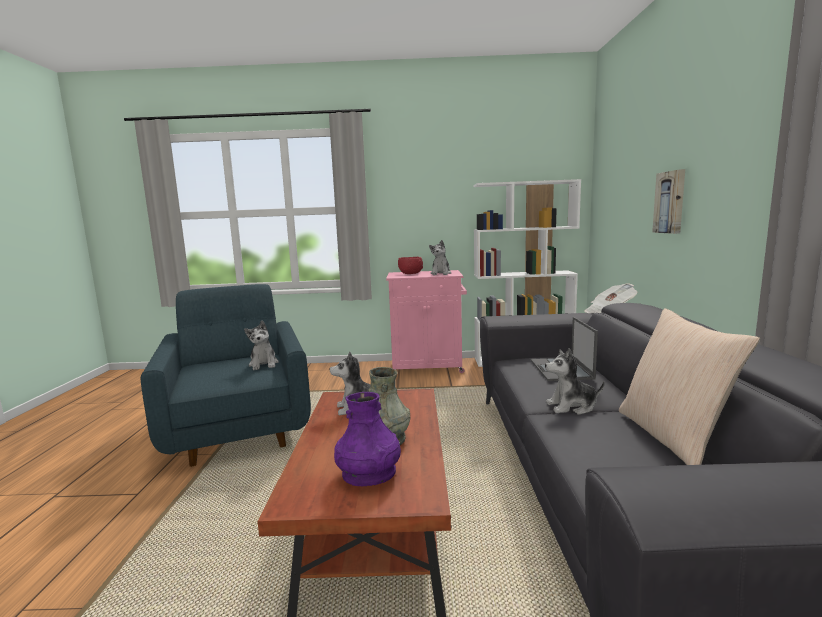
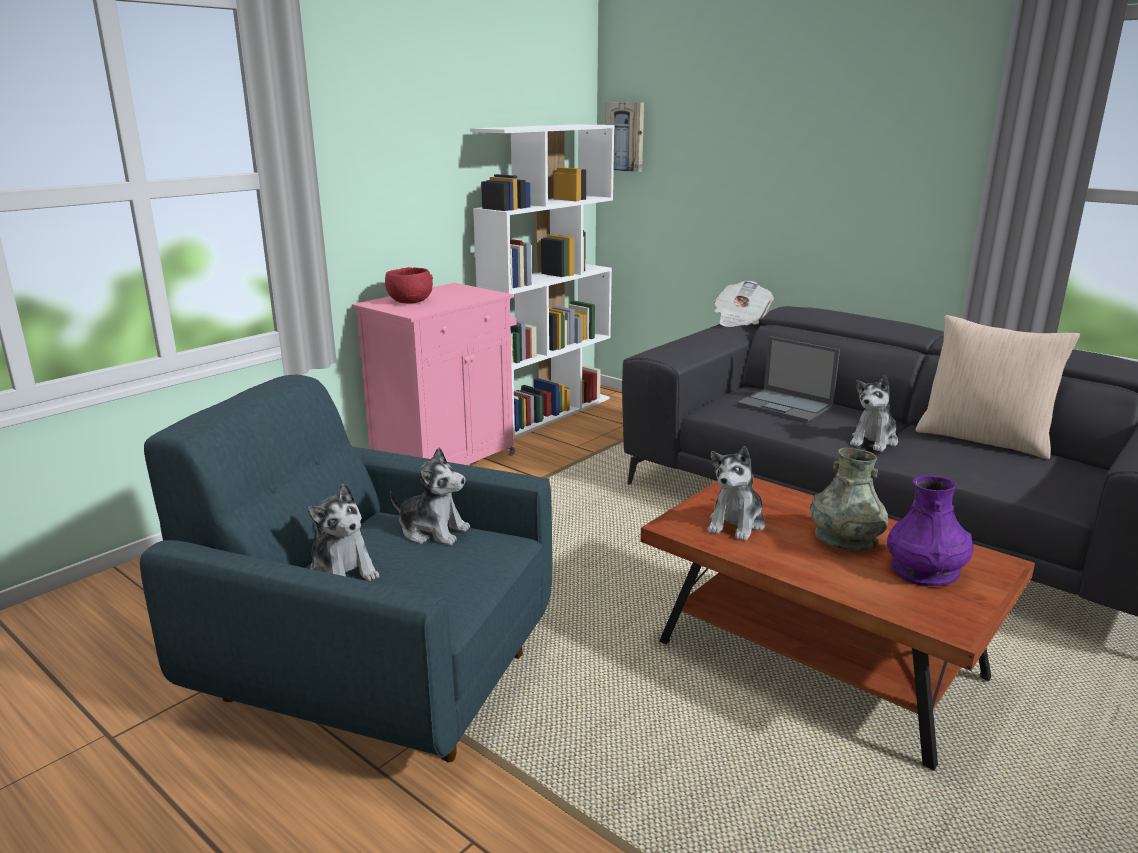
camera: 50 degrees left, 10 degrees up
(441, 273) = (463, 294): plush toy -> plush toy (343, 571)
(670, 202) = (795, 177): picture -> picture (625, 136)

